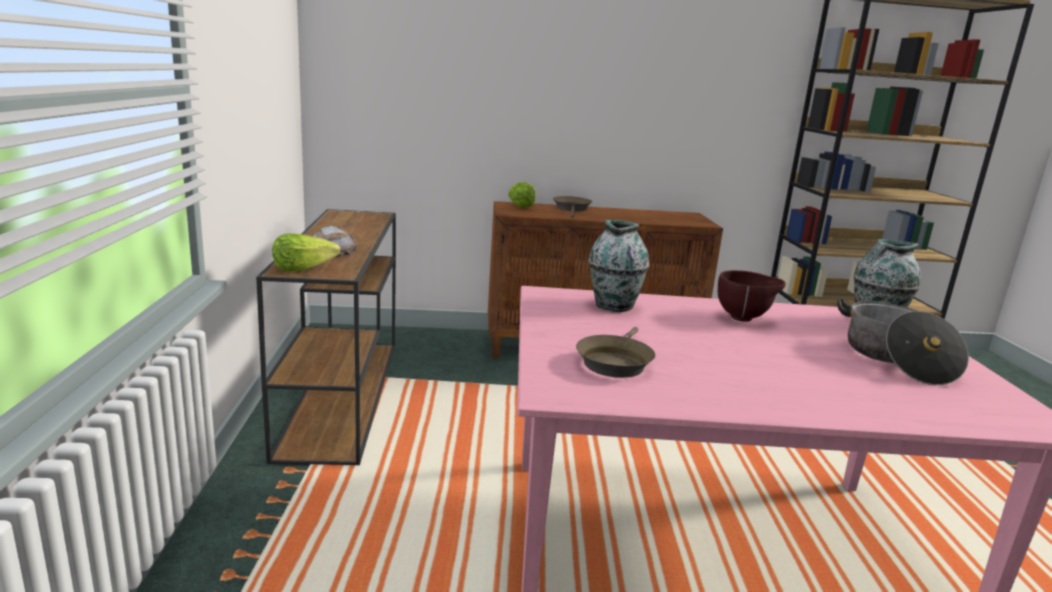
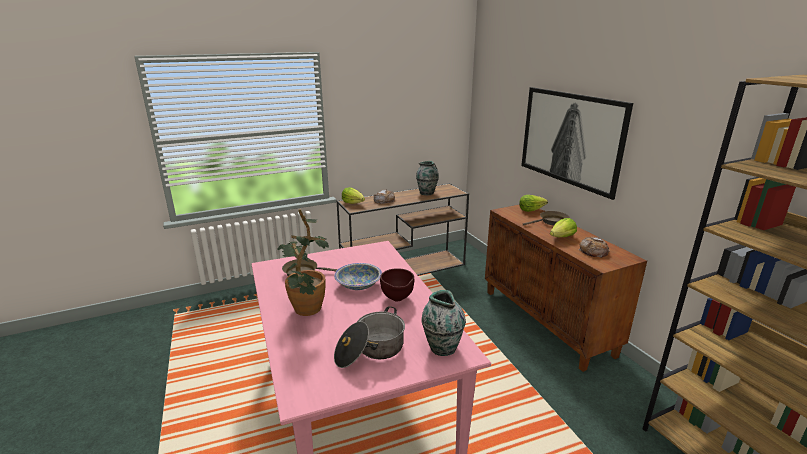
camera: 70 degrees right, 5 degrees up
(563, 89) = (571, 138): none -> picture
(614, 305) = (380, 263): vase -> vase (427, 193)
(622, 216) = (562, 237): none -> lettuce
(667, 217) = (593, 251): none -> bread
(687, 331) = (358, 285): none -> bowl
(781, 383) = (306, 312): none -> potted plant

